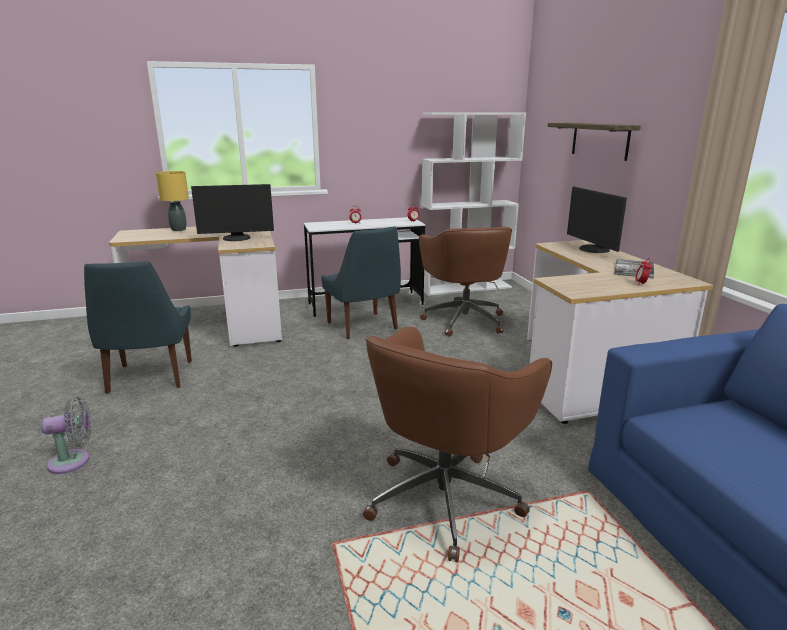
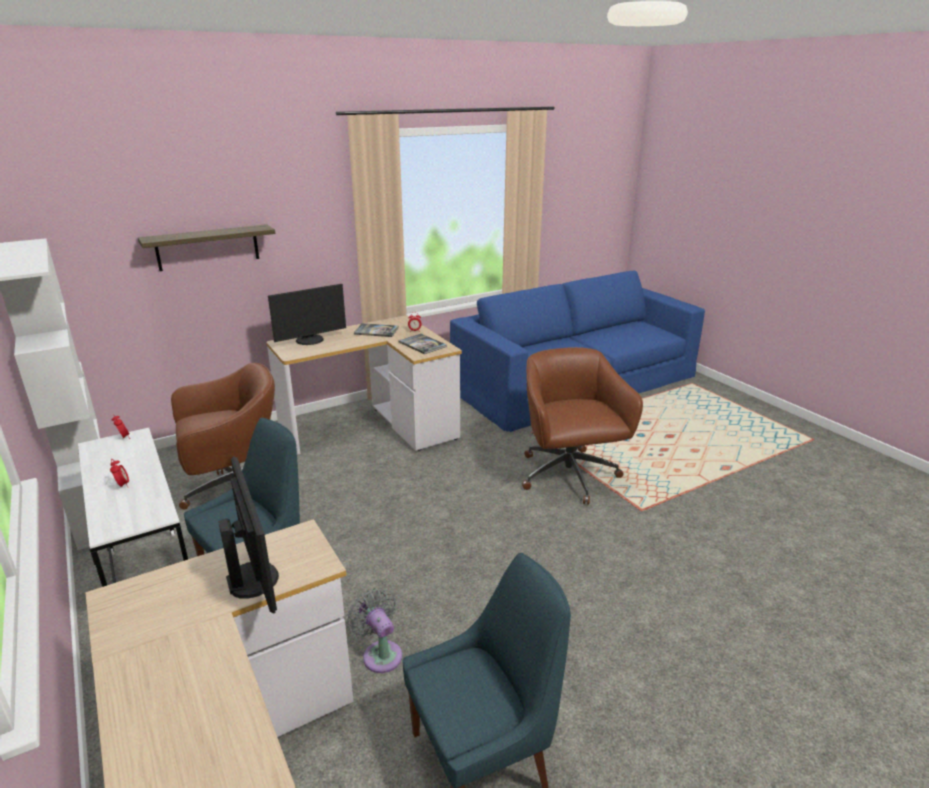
camera: 105 degrees left, 5 degrees up
(74, 461) = (681, 709): grey fan -> grey fan (380, 653)
(179, 229) = (141, 719): yellow table lamp -> none
(446, 496) = (569, 477): brown office chair -> brown office chair turned 120 degrees counterclockwise
(588, 284) = (422, 344): none -> book

